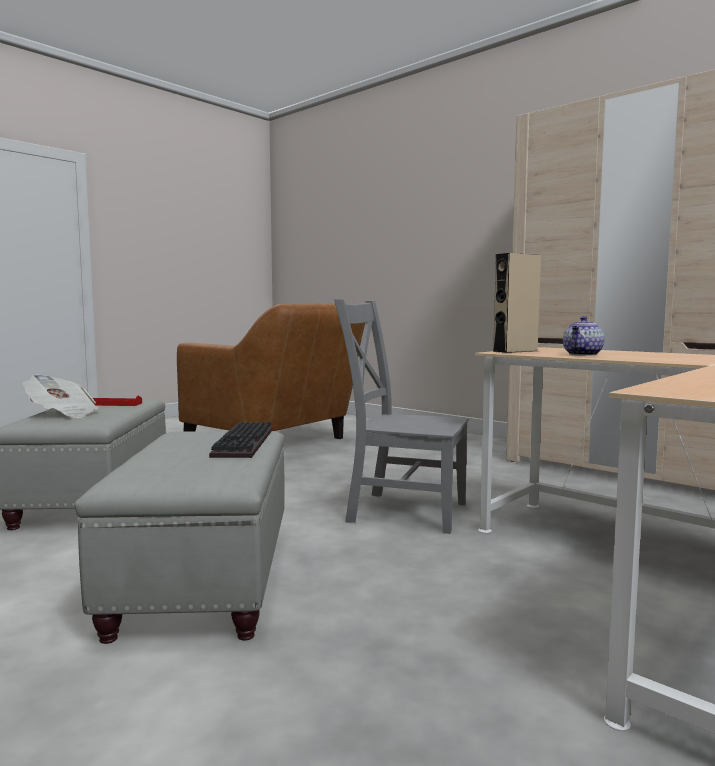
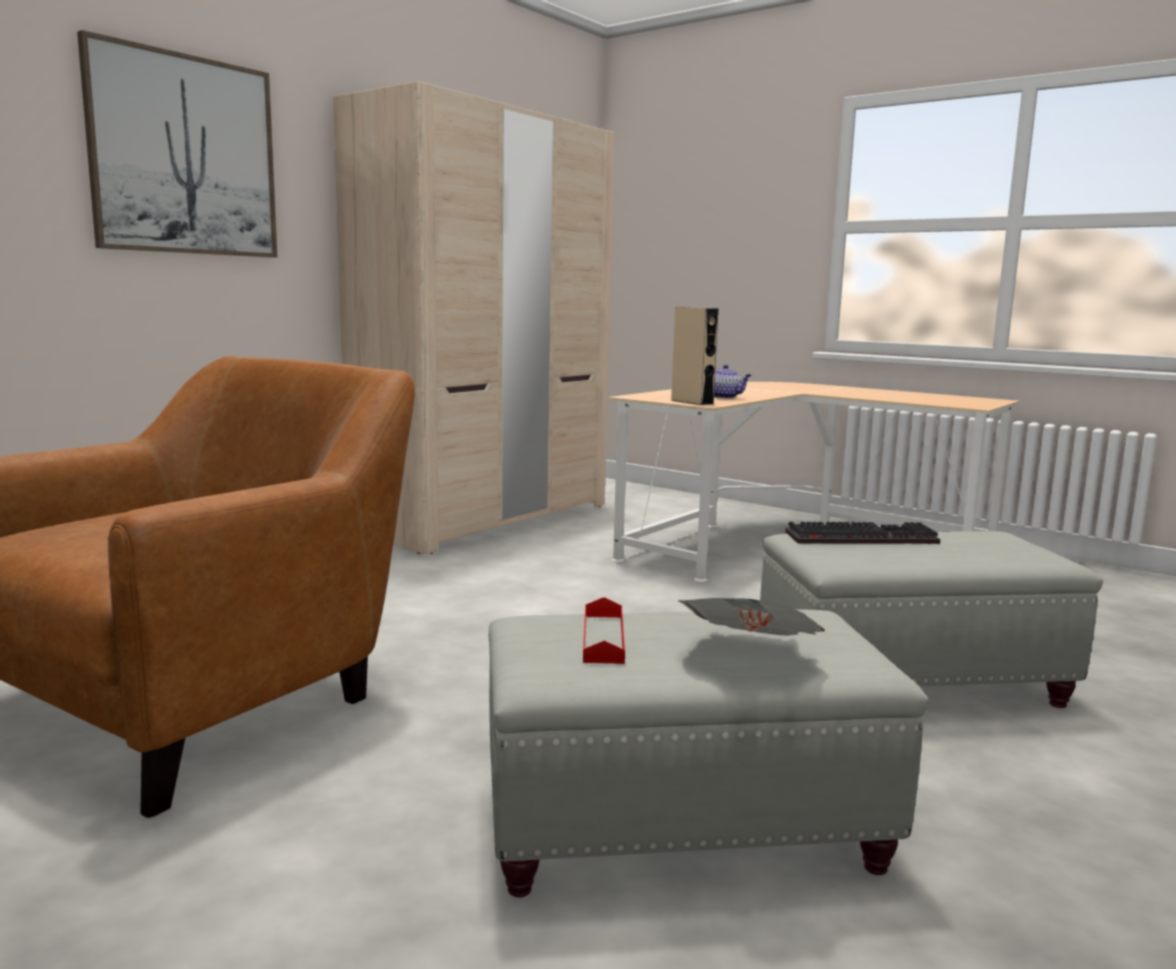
camera: 95 degrees left, 5 degrees up
(402, 511) = (654, 606): grey chair -> none
(464, 204) = (184, 156): none -> picture

